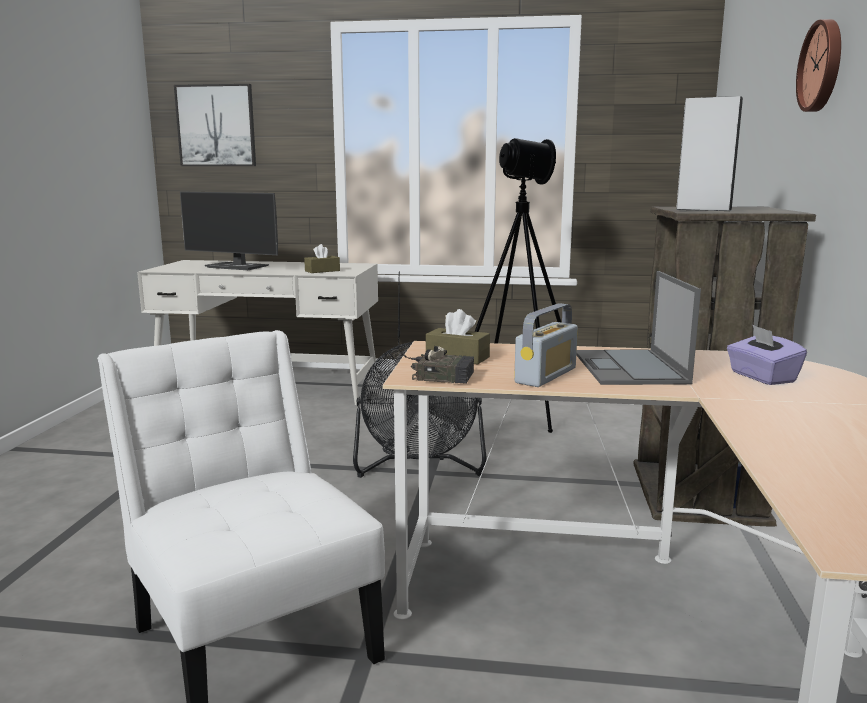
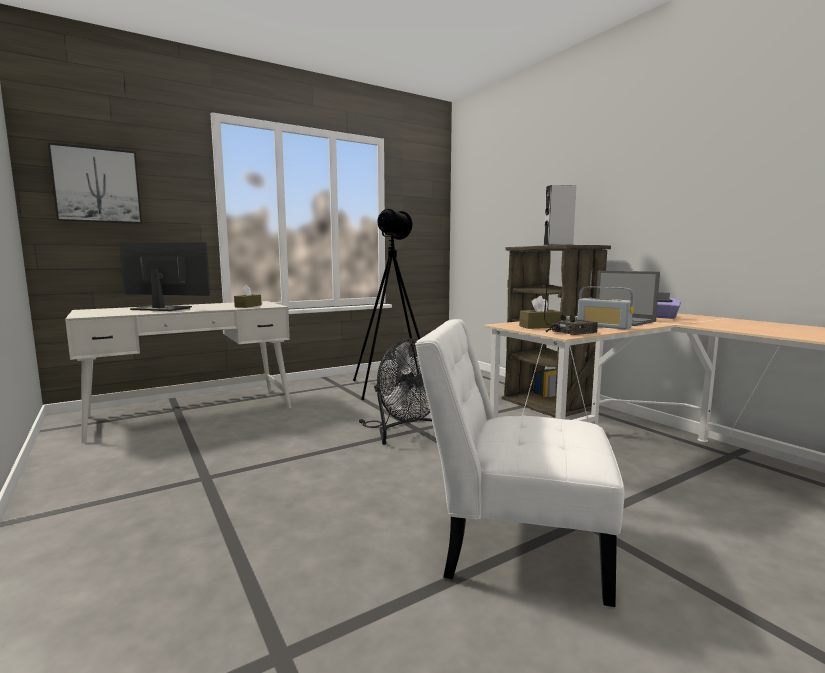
camera: 40 degrees left, 5 degrees down
(238, 267) = (160, 309): monitor -> monitor turned 150 degrees counterclockwise
(546, 375) = (603, 326): radio -> radio turned 135 degrees clockwise
(823, 66) = (587, 176): wall clock -> none

